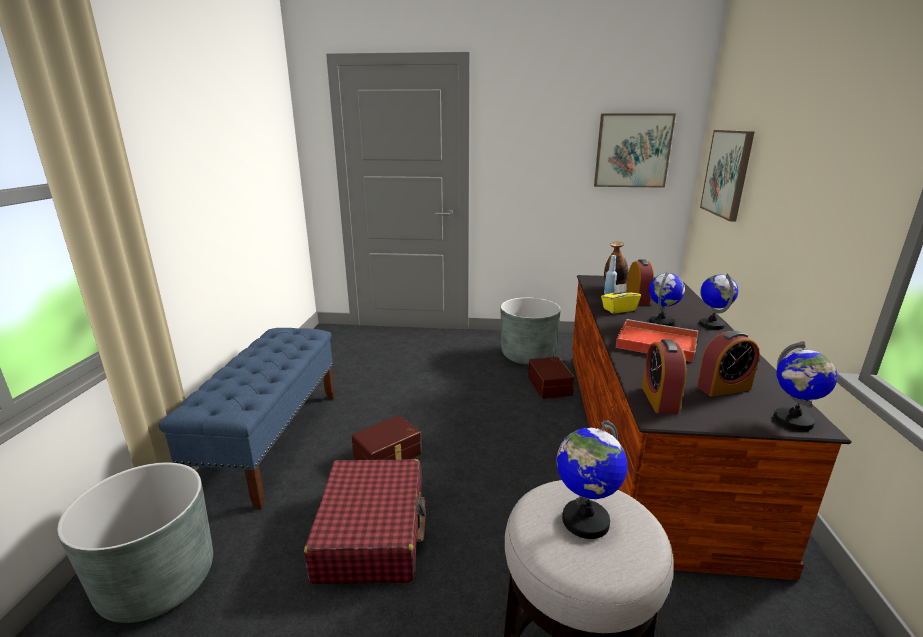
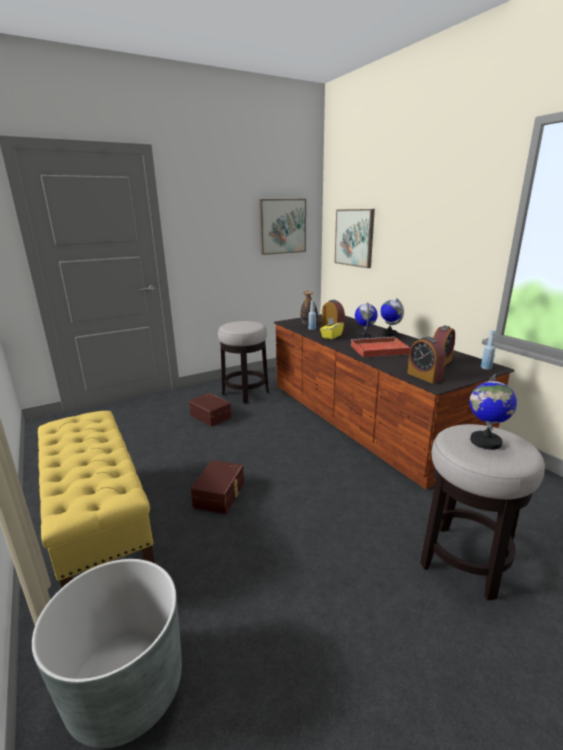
camera: 35 degrees left, 0 degrees up
(272, 441) = (100, 529): blue bench -> yellow bench
(372, 533) = (269, 548): red suitcase -> none
(527, 355) = (245, 393): grey planter -> stool
(550, 385) = (282, 407): brown storage box -> brown storage box (211, 416)
(793, 421) = (486, 368): globe -> blue bottle

